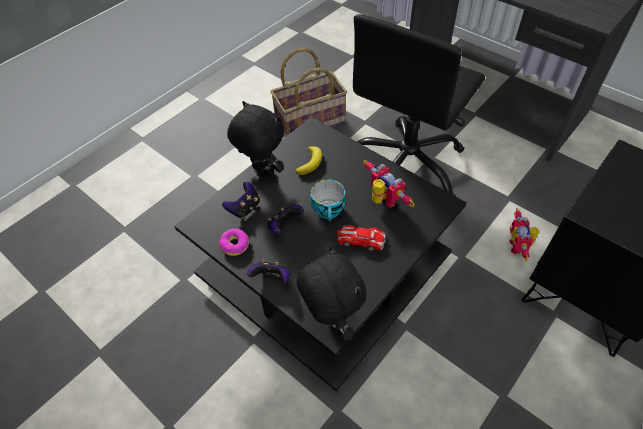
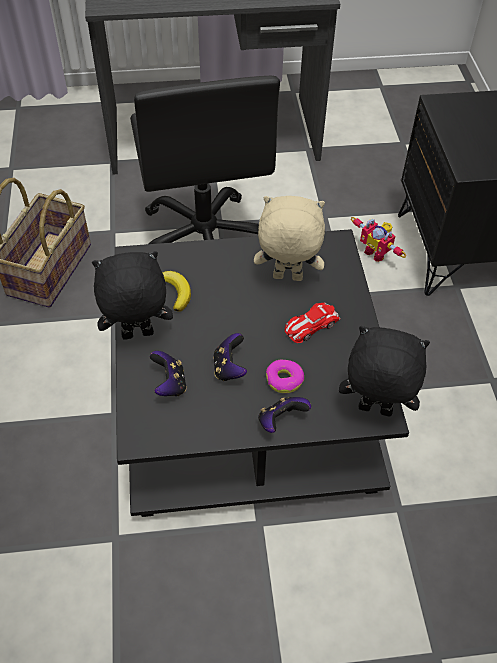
camera: 50 degrees left, 0 degrees up
(235, 245) = (207, 424): donut -> donut (284, 380)
(329, 211) = (252, 322): cup -> none
(382, 201) = (287, 278): toy robot -> beige plush toy

